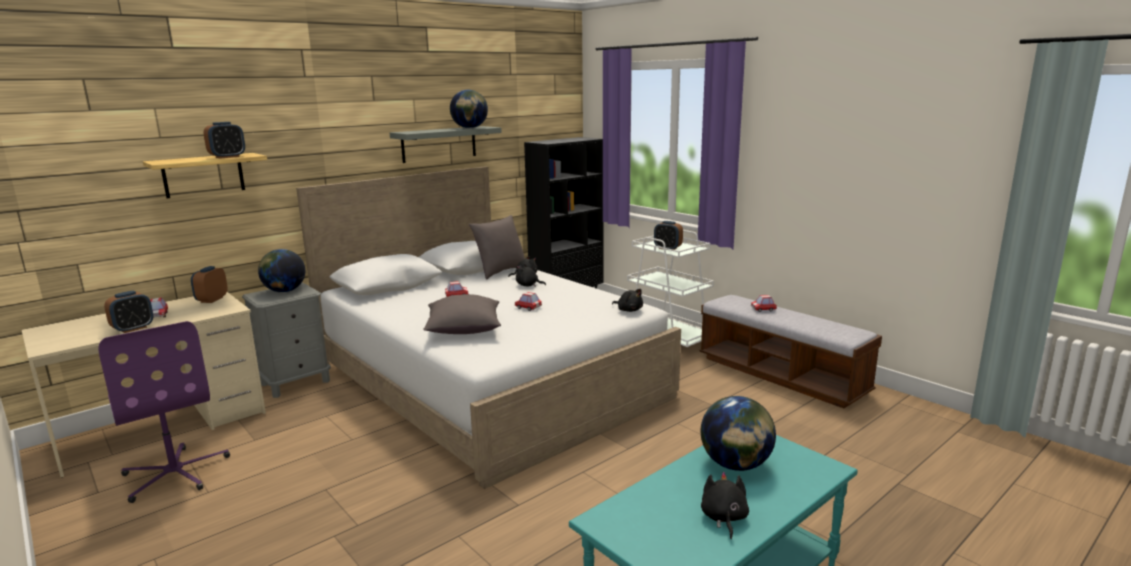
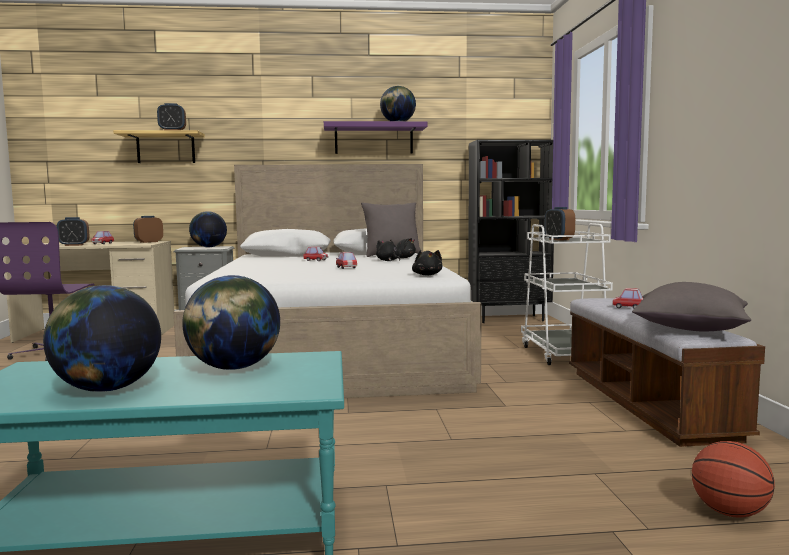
camera: 35 degrees right, 10 degrees down
(439, 144) = (373, 139): grey shelf -> purple shelf
(464, 330) = (260, 270): grey pillow -> grey pillow (689, 329)
(723, 518) = (107, 389): black plush toy -> globe
(921, 449) = (730, 512): none -> basketball

